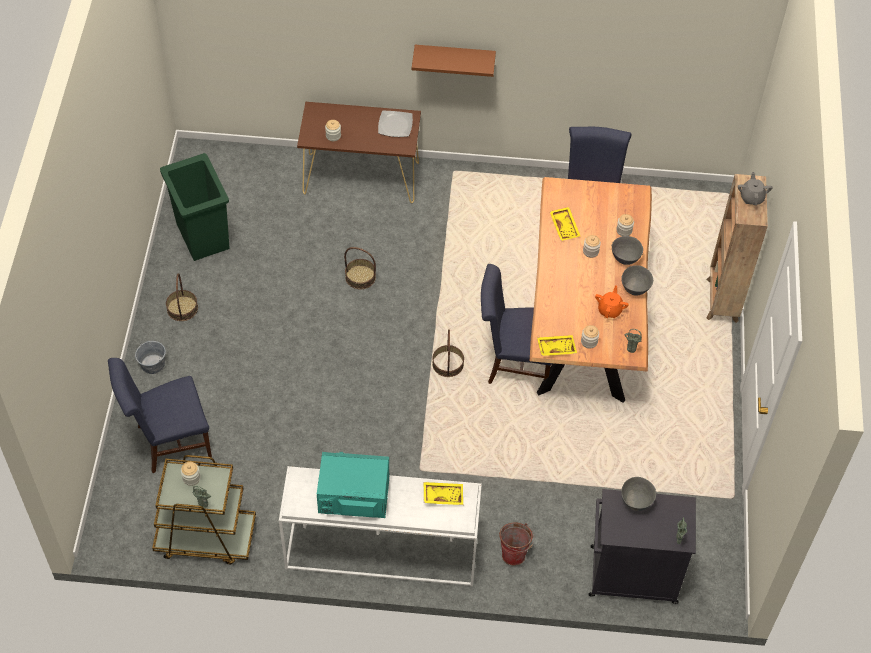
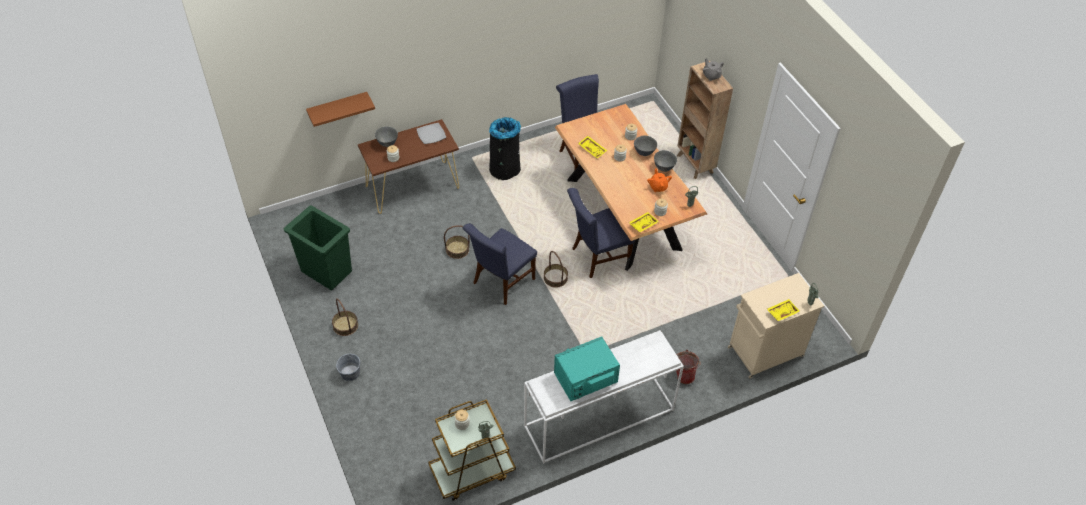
camera: 30 degrees left, 5 degrees down
(169, 442) = (399, 420): blue chair -> blue chair (501, 283)
(443, 495) = (643, 349): yellow tray -> yellow tray (782, 312)
(454, 57) = (460, 67): brown shelf -> brown shelf (338, 108)
(482, 203) = (505, 169): none -> black trash can
(631, 575) = (764, 352): black cabinet -> beige cabinet
(636, 502) = (767, 292): grey bowl -> grey bowl (387, 143)

